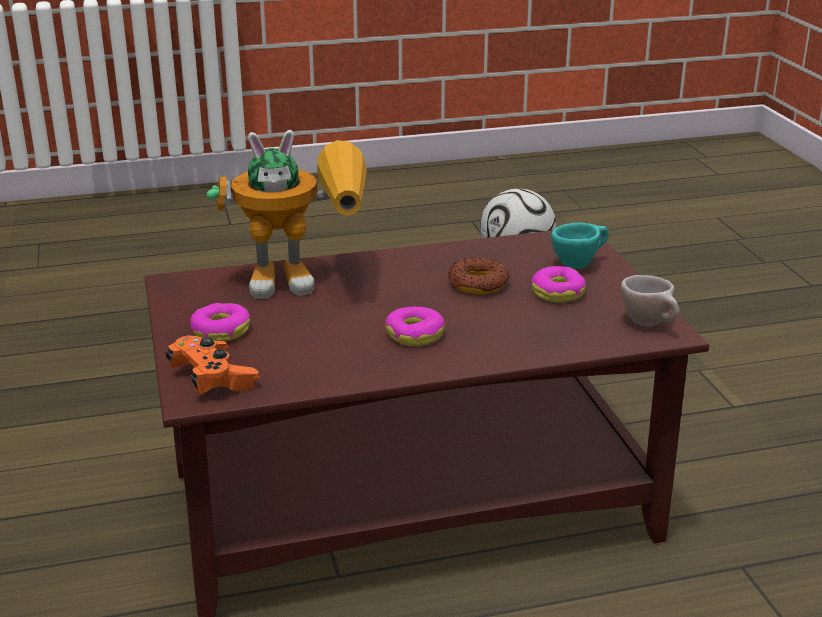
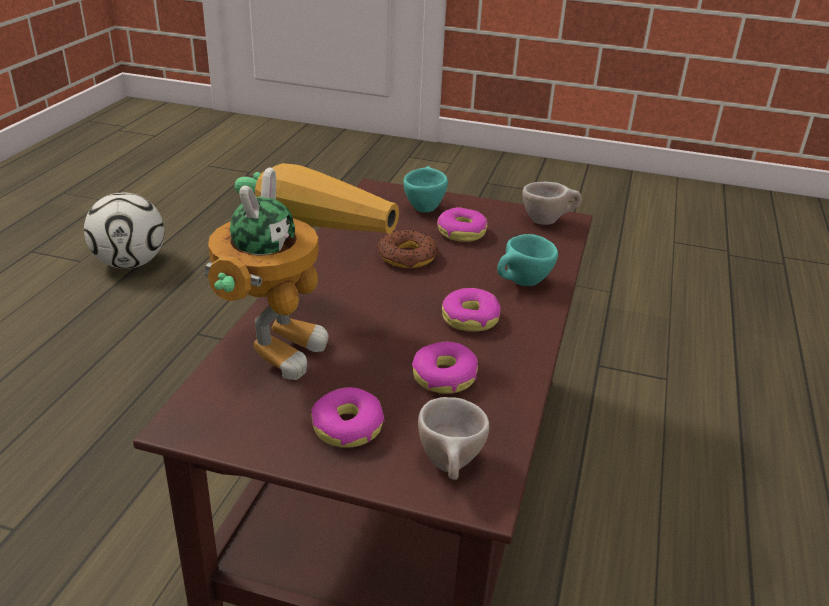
camera: 60 degrees left, 5 degrees up
(212, 379) = (451, 468): orange game controller -> beige cup
(318, 347) = (444, 377): none -> donut
(503, 342) = (521, 284): none -> turquoise cup

